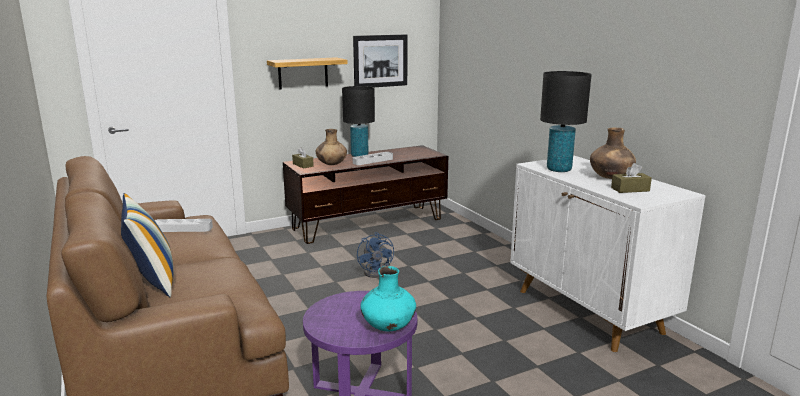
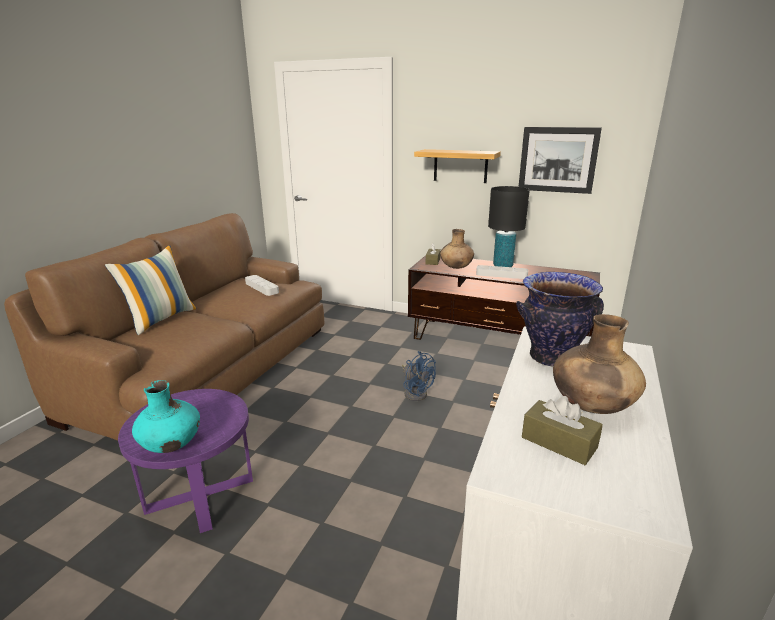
camera: 50 degrees right, 5 degrees up
(377, 271) = (416, 392): blue fan -> blue fan turned 75 degrees counterclockwise
(559, 169) = (551, 357): black table lamp -> vase

